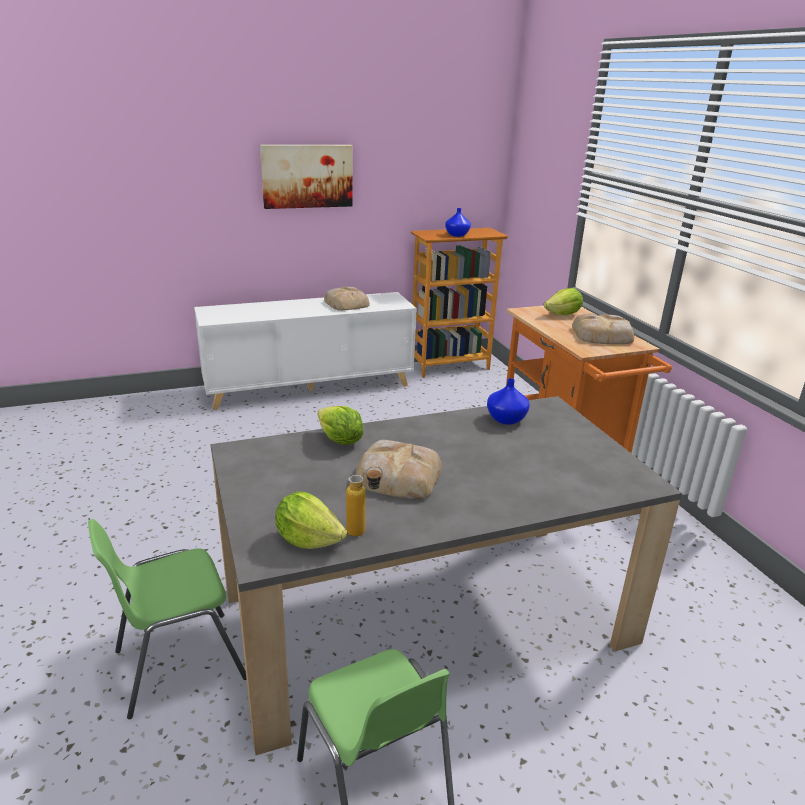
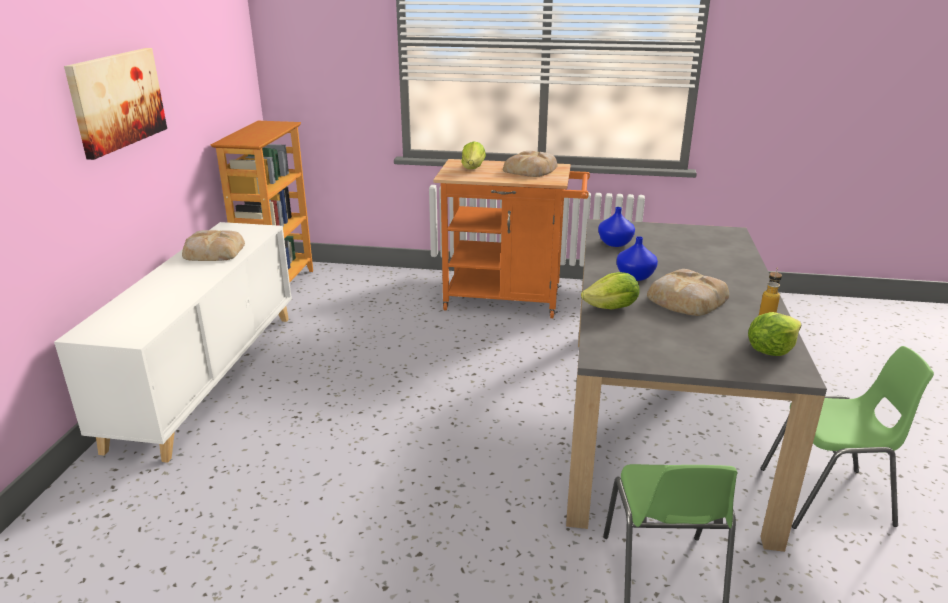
camera: 60 degrees left, 0 degrees up
(457, 235) = (264, 134): blue vase -> blue vase (634, 276)

